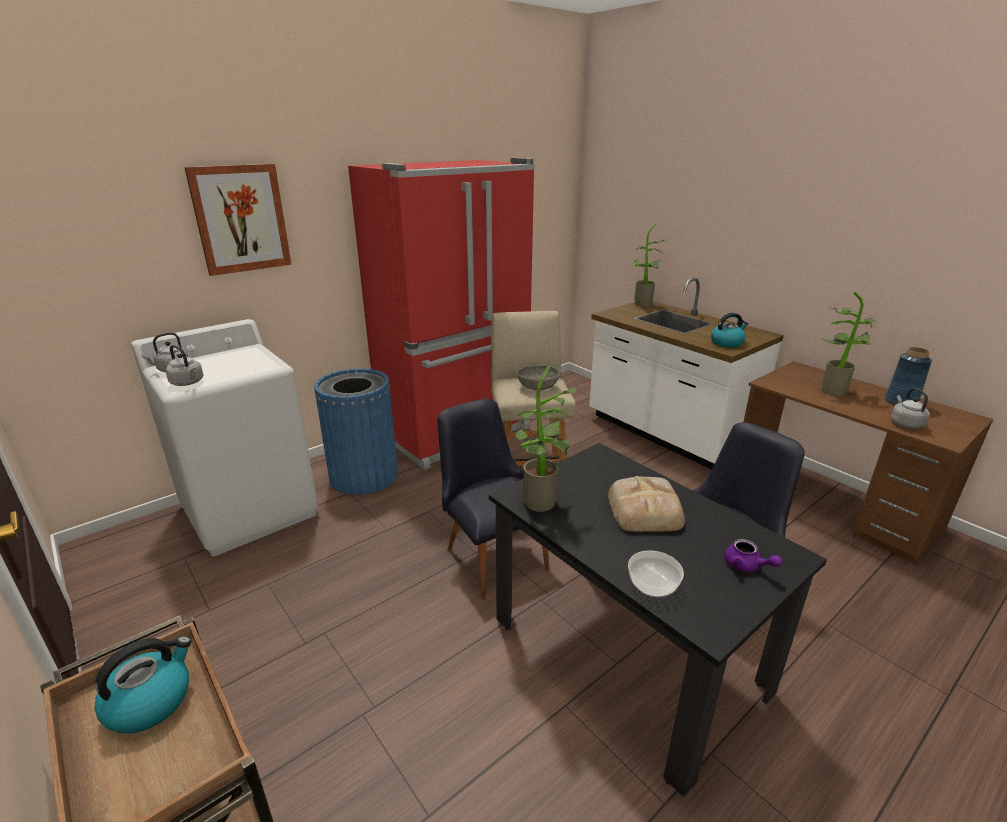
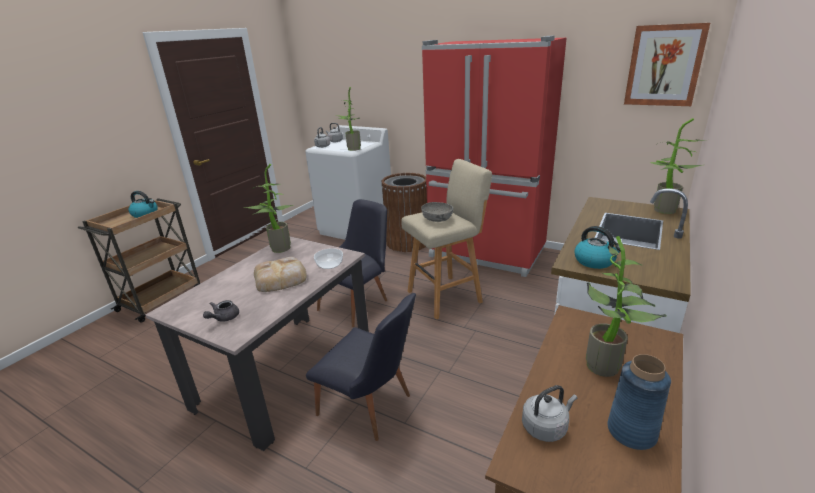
camera: 70 degrees right, 0 degrees up
(241, 219) = (391, 71): picture -> picture (664, 65)
(260, 364) = (352, 149): none -> potted plant
(364, 475) = (407, 242): blue trash can -> brown trash can
(626, 655) = (286, 373): black dining table -> beige dining table
(654, 585) = (206, 290): bowl -> bowl (329, 265)
(746, 566) = (223, 318): purple teapot -> grey teapot

